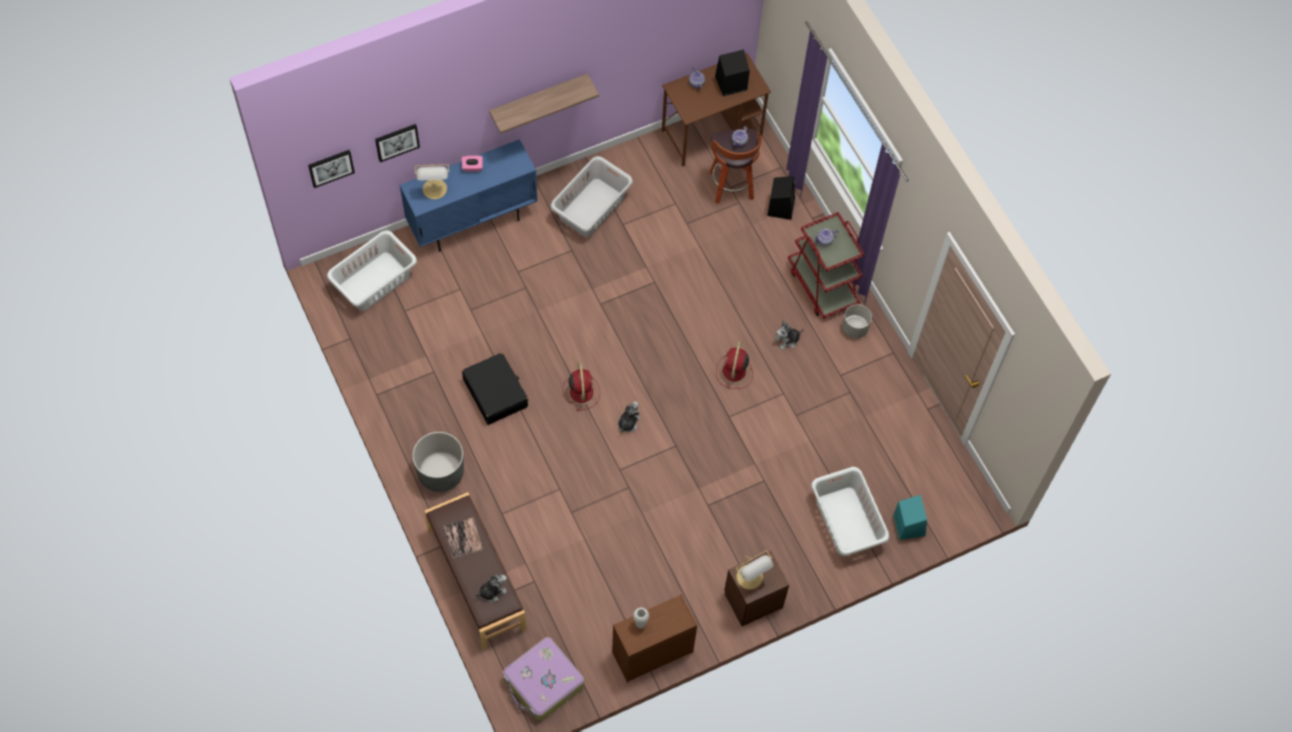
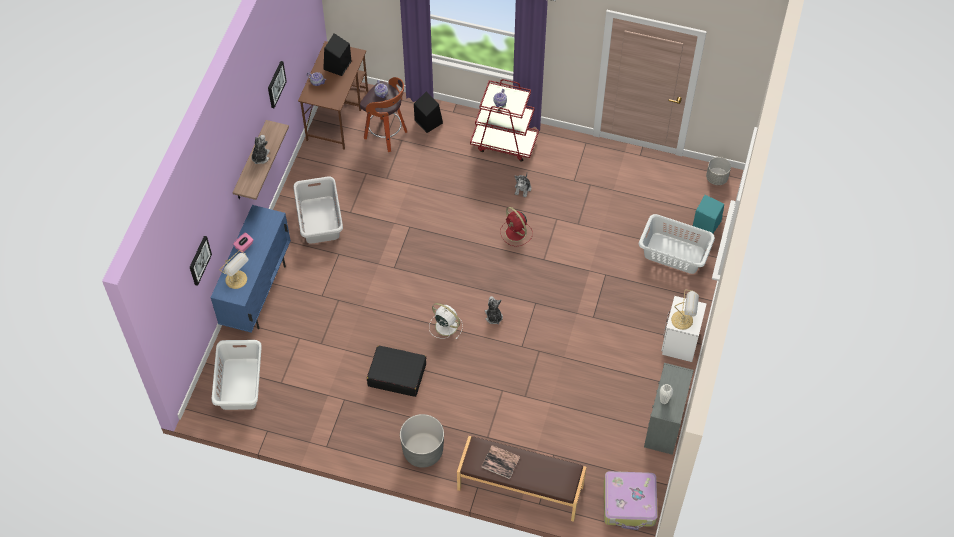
camera: 45 degrees left, 5 degrees down
(331, 167) = (175, 313): picture -> picture (276, 84)
(492, 591) = (555, 473): plush toy -> plush toy (260, 157)
(581, 391) = (445, 325): red fan -> white fan
(651, 652) = (664, 425): brown dresser -> grey dresser
(752, 600) = (679, 343): brown nightstand -> white nightstand
(854, 328) = (550, 149): grey planter -> grey planter (716, 178)

